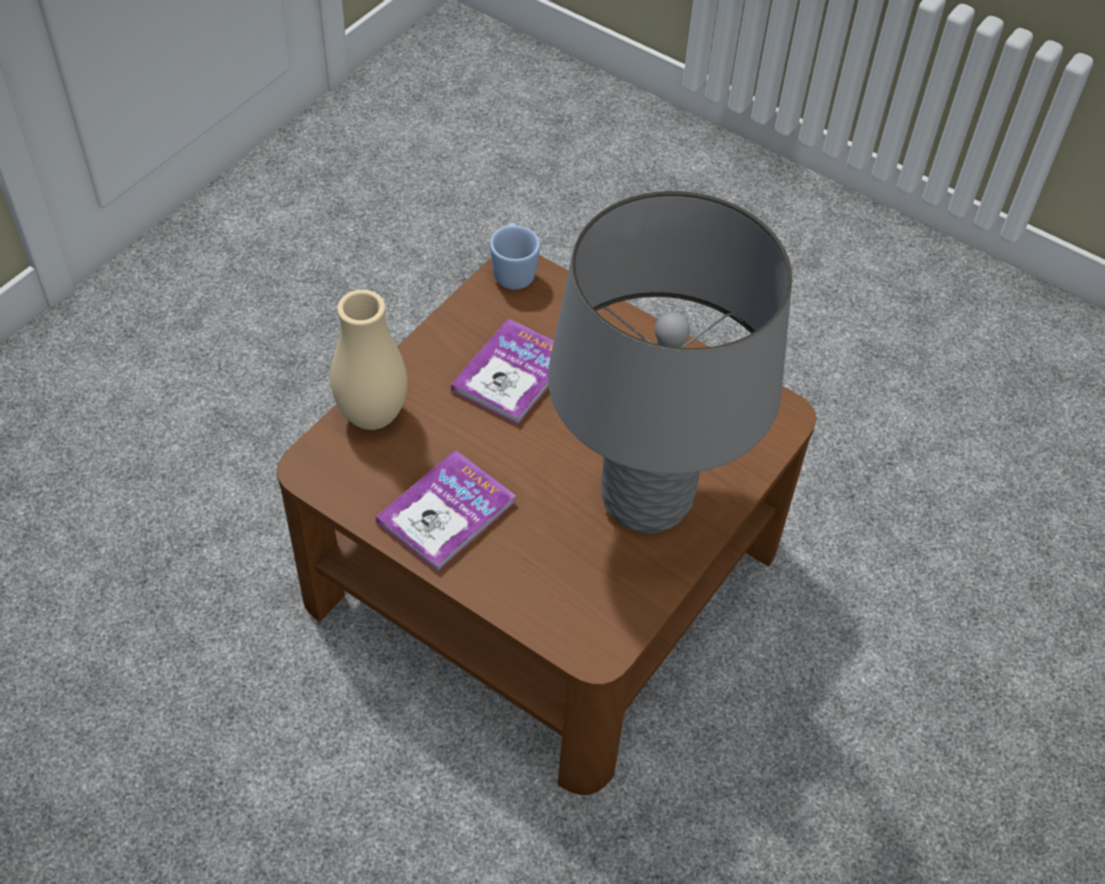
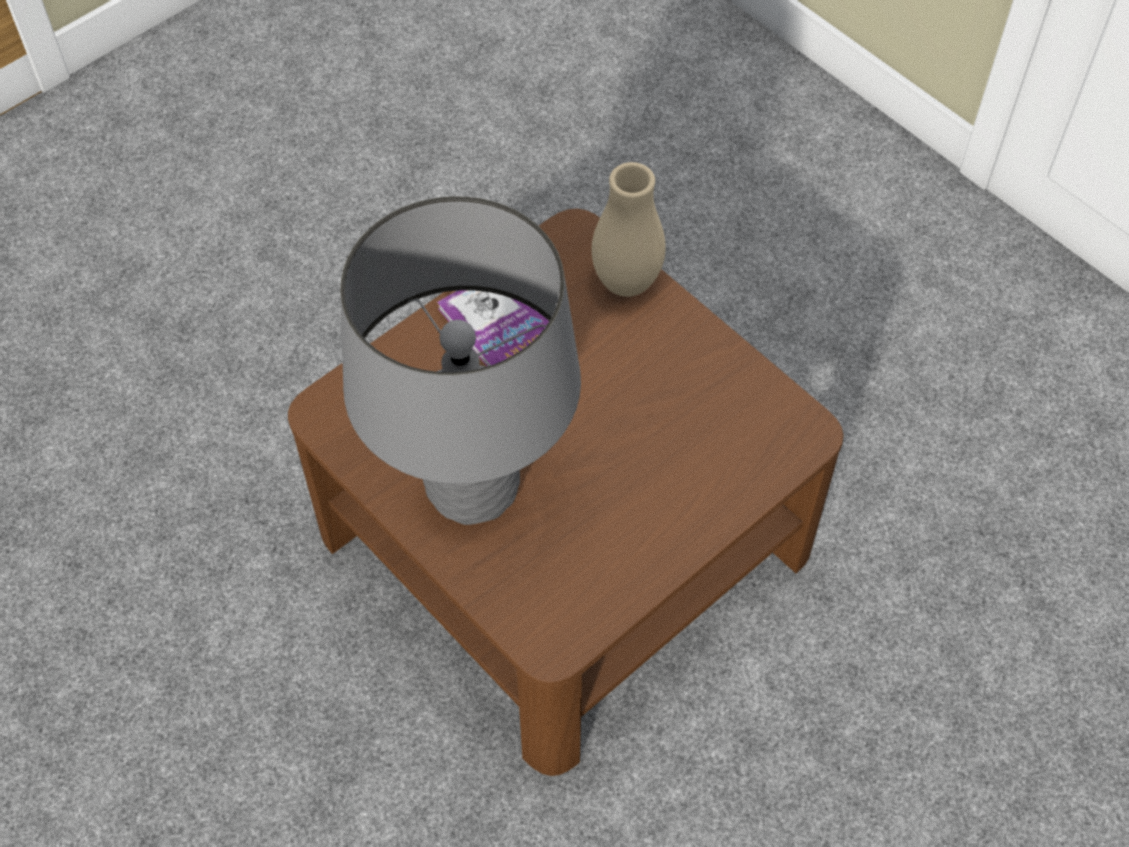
camera: 105 degrees right, 5 degrees up
(512, 374) = (658, 403): book -> none
(513, 271) = (805, 429): blue mug -> none

